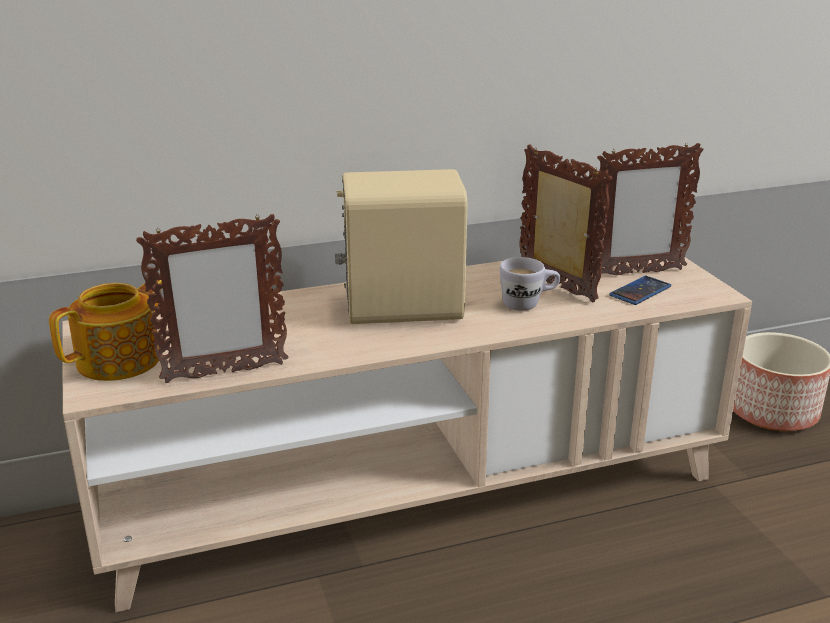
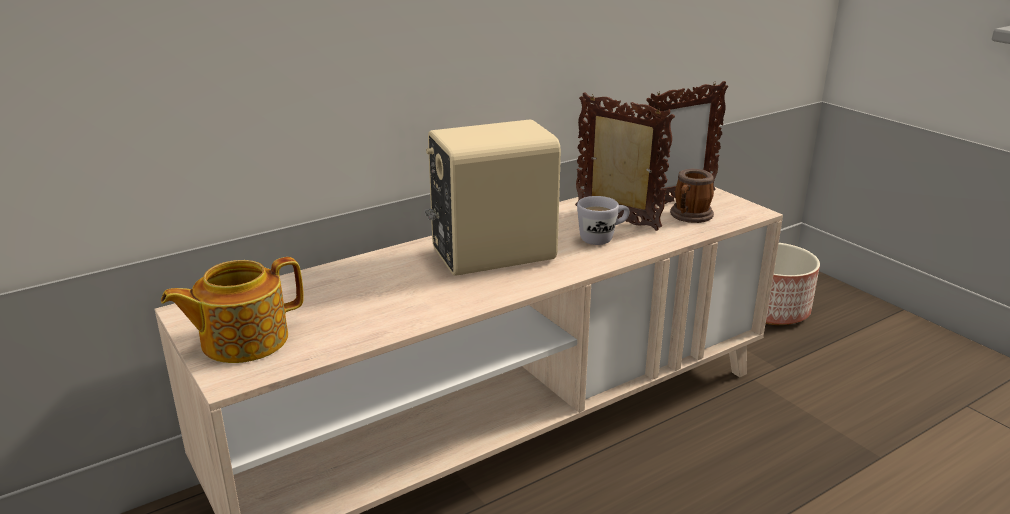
camera: 15 degrees left, 0 degrees up
(121, 360) = (242, 340): teapot -> teapot turned 150 degrees counterclockwise
(224, 373) = (357, 338): picture frame -> none
(640, 291) = (689, 216): phone -> mug

